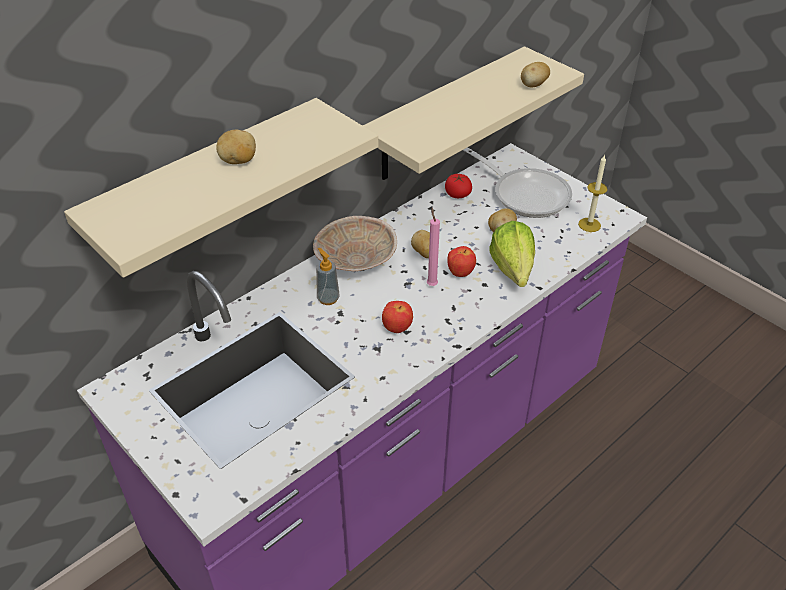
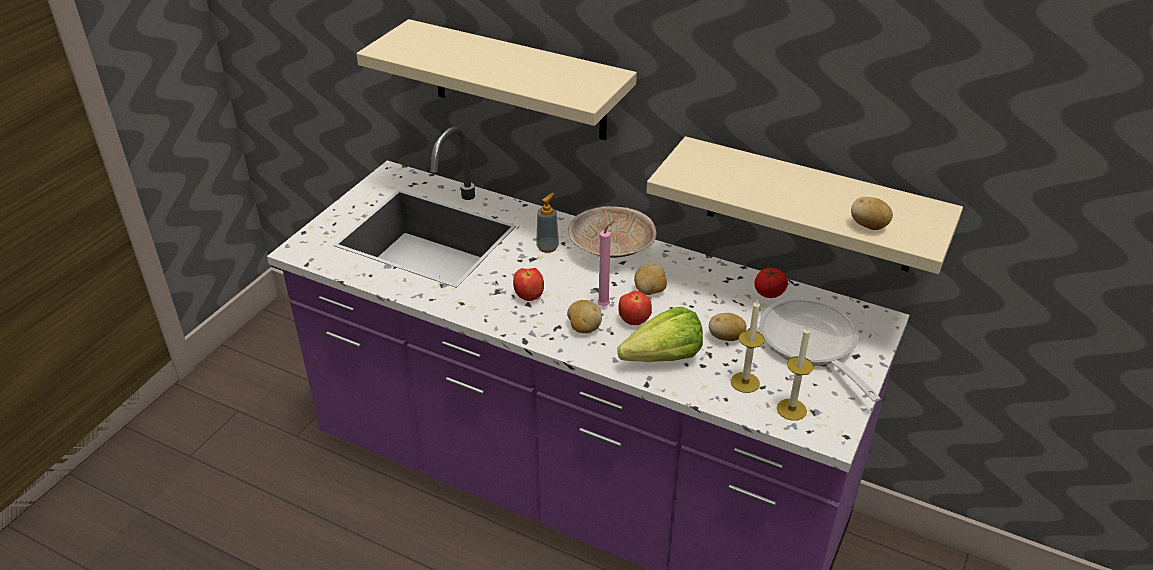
camera: 70 degrees right, 5 degrees down
(238, 161) = (508, 61): potato -> potato (583, 328)
(526, 194) = (811, 345): frying pan -> frying pan turned 135 degrees clockwise
(554, 237) = (745, 382): none -> candle

